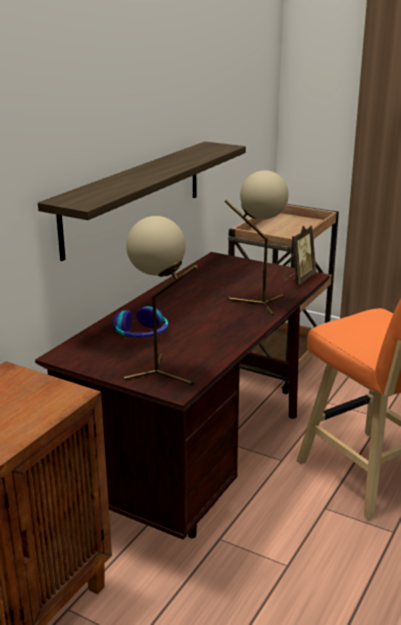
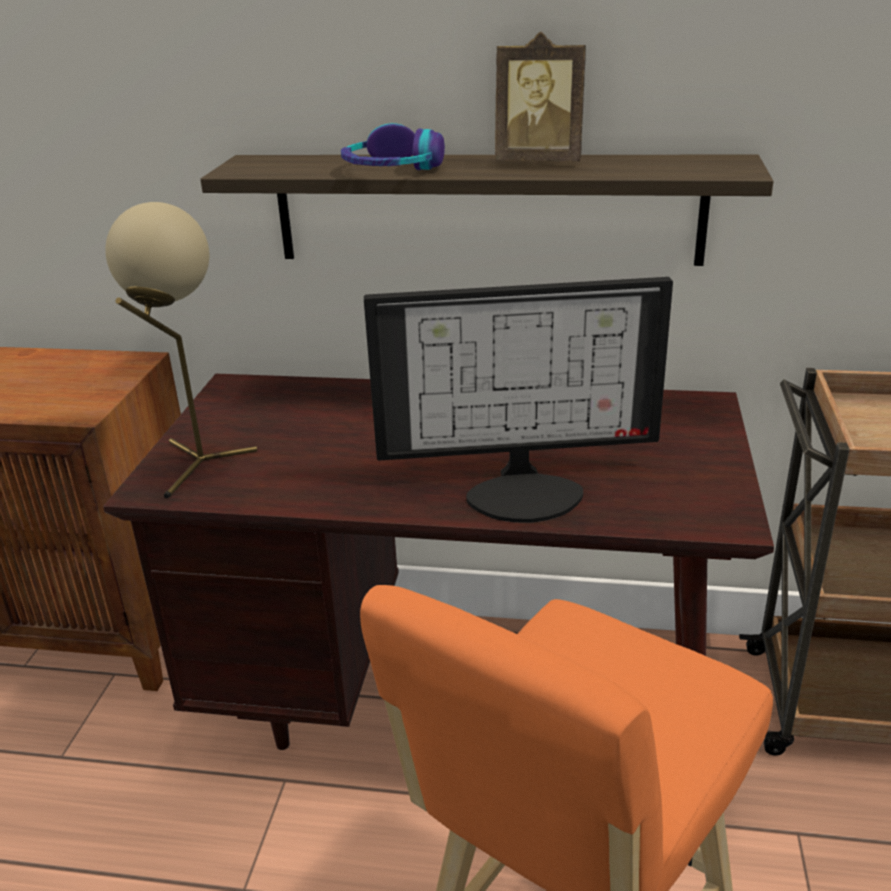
camera: 70 degrees right, 5 degrees up
(141, 333) = (329, 418): headphones -> headphones (391, 170)
(258, 303) = (525, 490): beige table lamp -> monitor
(298, 279) = (698, 510): picture frame -> picture frame (539, 161)

